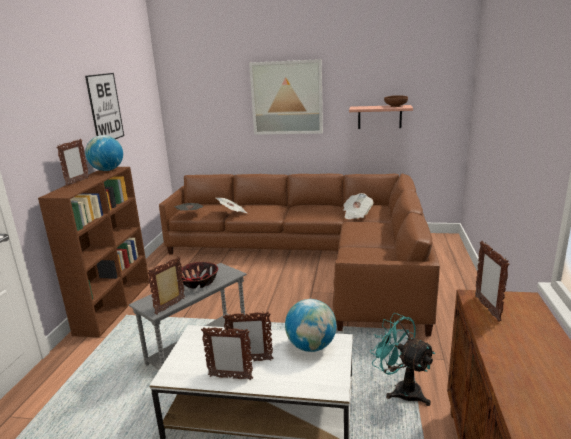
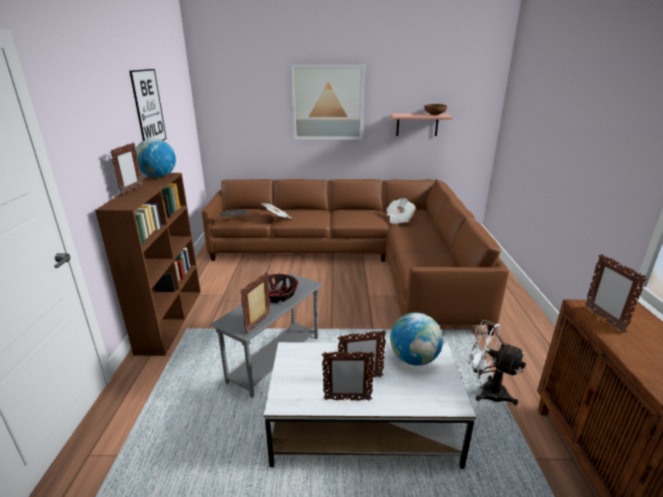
camera: 10 degrees left, 5 degrees up
(401, 389) = (486, 390): turquoise fan -> white fan

